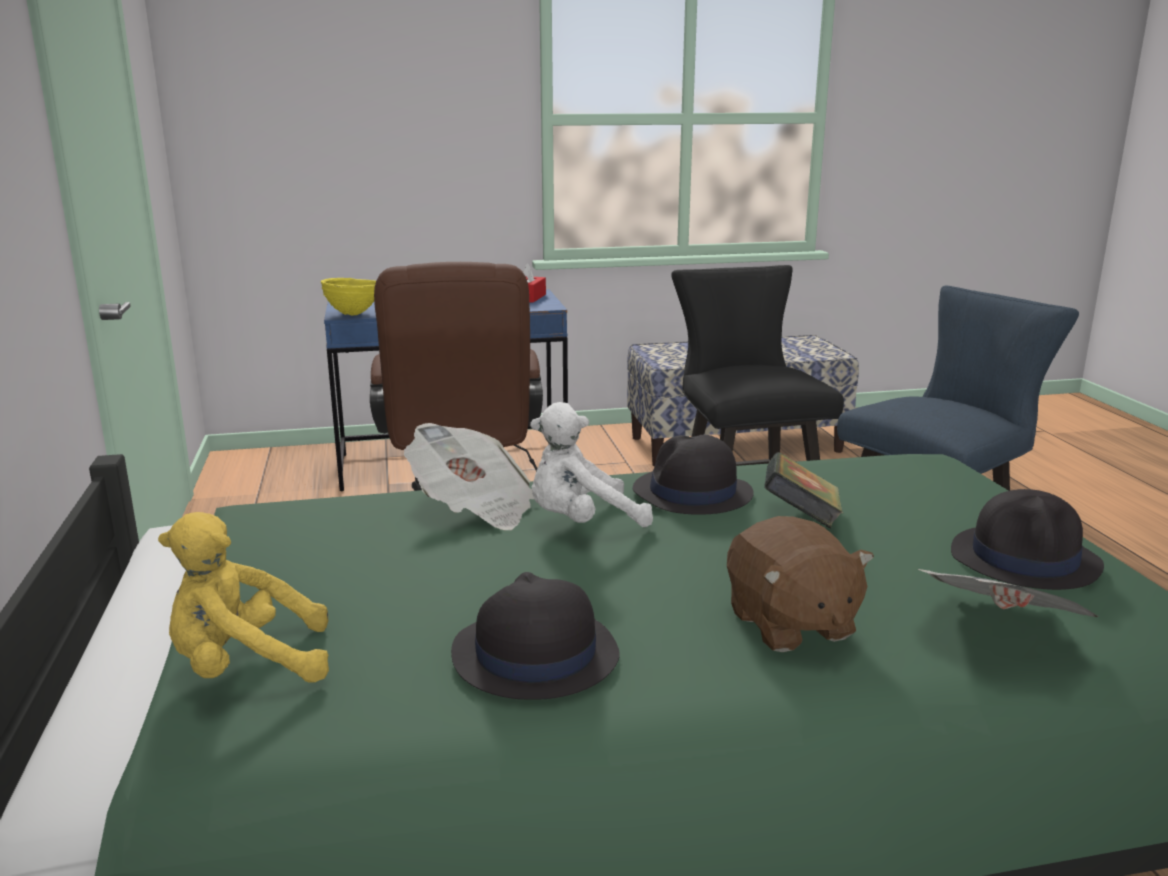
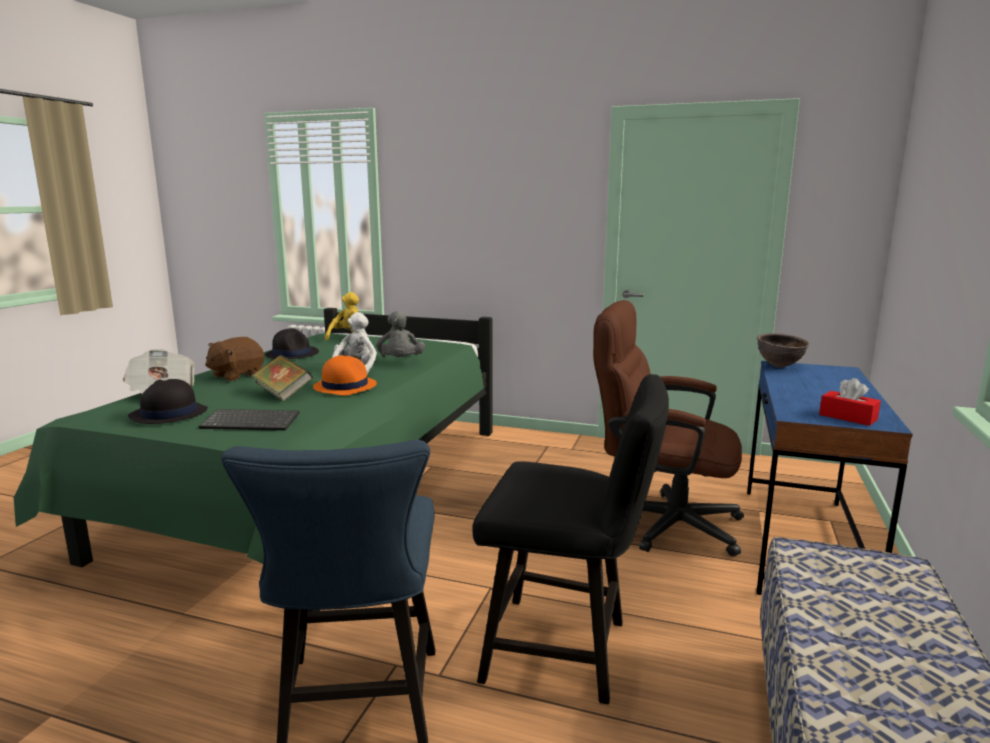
camera: 120 degrees right, 5 degrees down
(353, 314) = (779, 366): yellow bowl -> brown bowl
(474, 508) = (401, 362): newspaper -> grey plush toy
(692, 493) = (345, 386): black hat -> orange hat
(789, 624) = (236, 376): brown plush toy -> brown plush toy turned 60 degrees counterclockwise
(917, 490) = (252, 422): none -> keyboard

